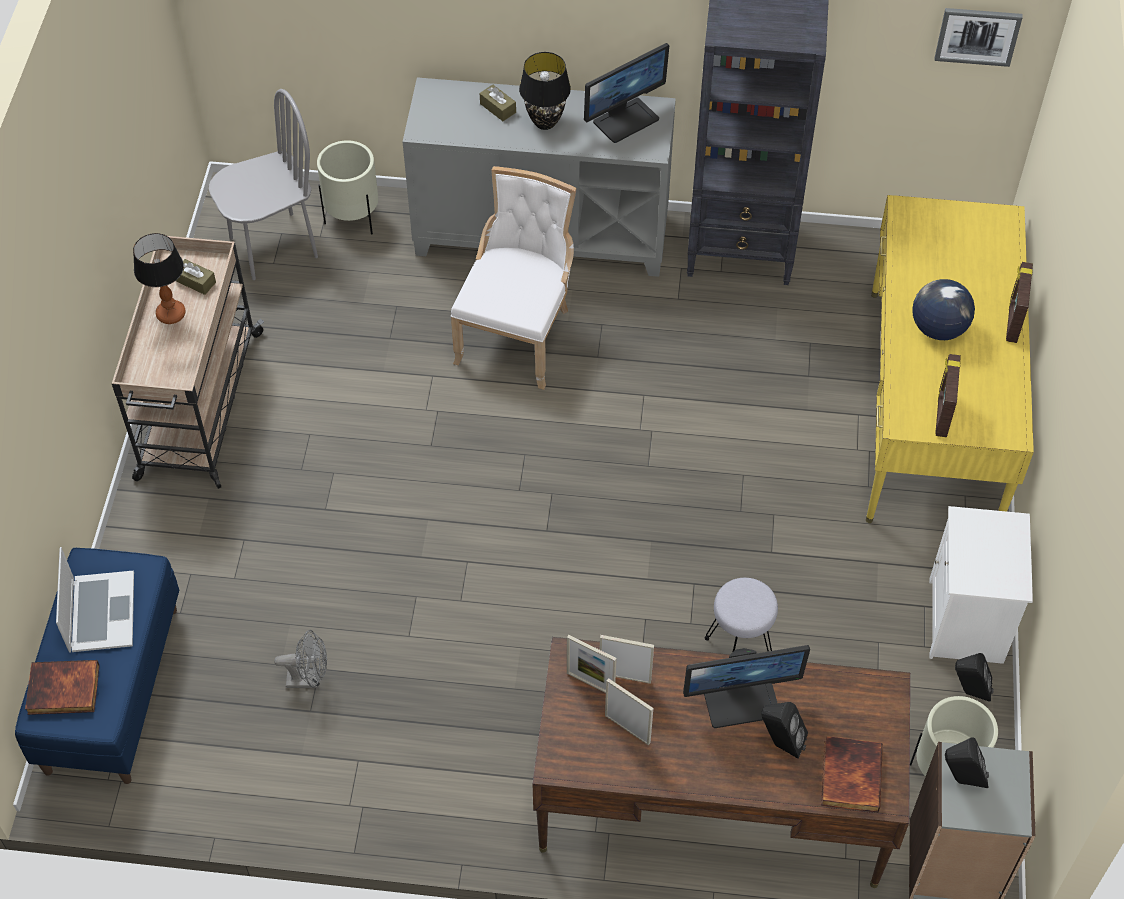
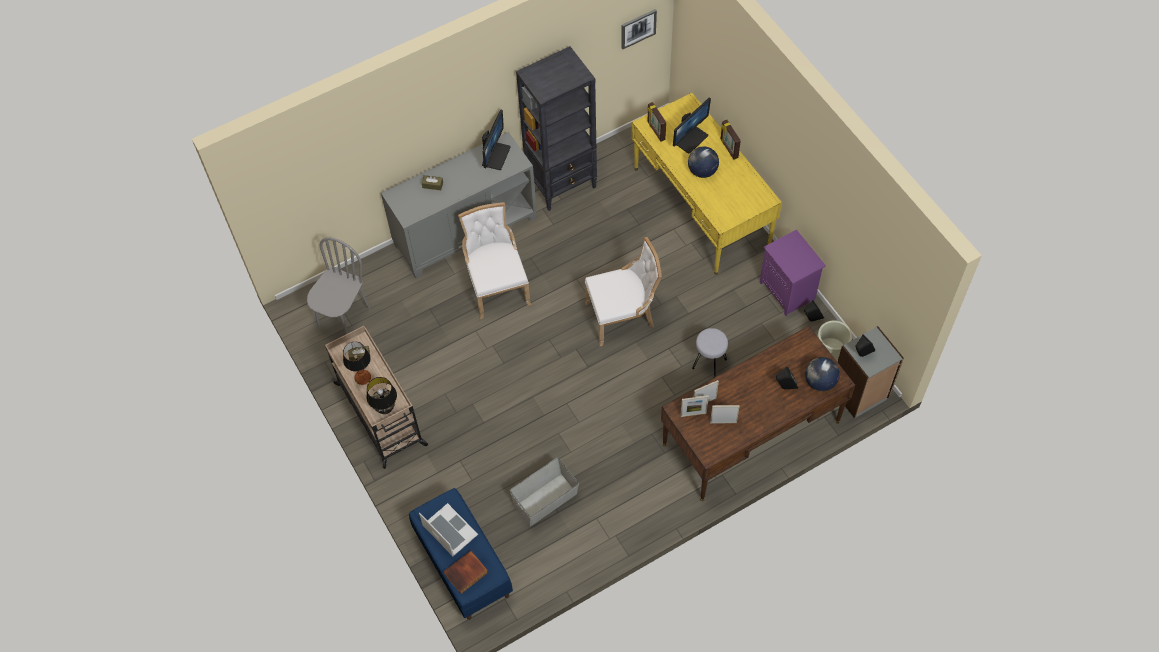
camera: 35 degrees left, 5 degrees up
(309, 679) = (545, 499): grey fan -> grey storage box
(353, 218) = (369, 279): beige planter -> none
(545, 123) = (461, 179): black table lamp -> black table lamp (386, 408)
(665, 491) = (623, 316): none -> white chair
(741, 701) = (756, 380): monitor -> monitor (690, 138)
(849, 775) = (819, 382): book -> globe
(941, 413) = (734, 208): picture frame -> picture frame (655, 131)
(967, 623) = (788, 291): white nightstand -> purple nightstand

